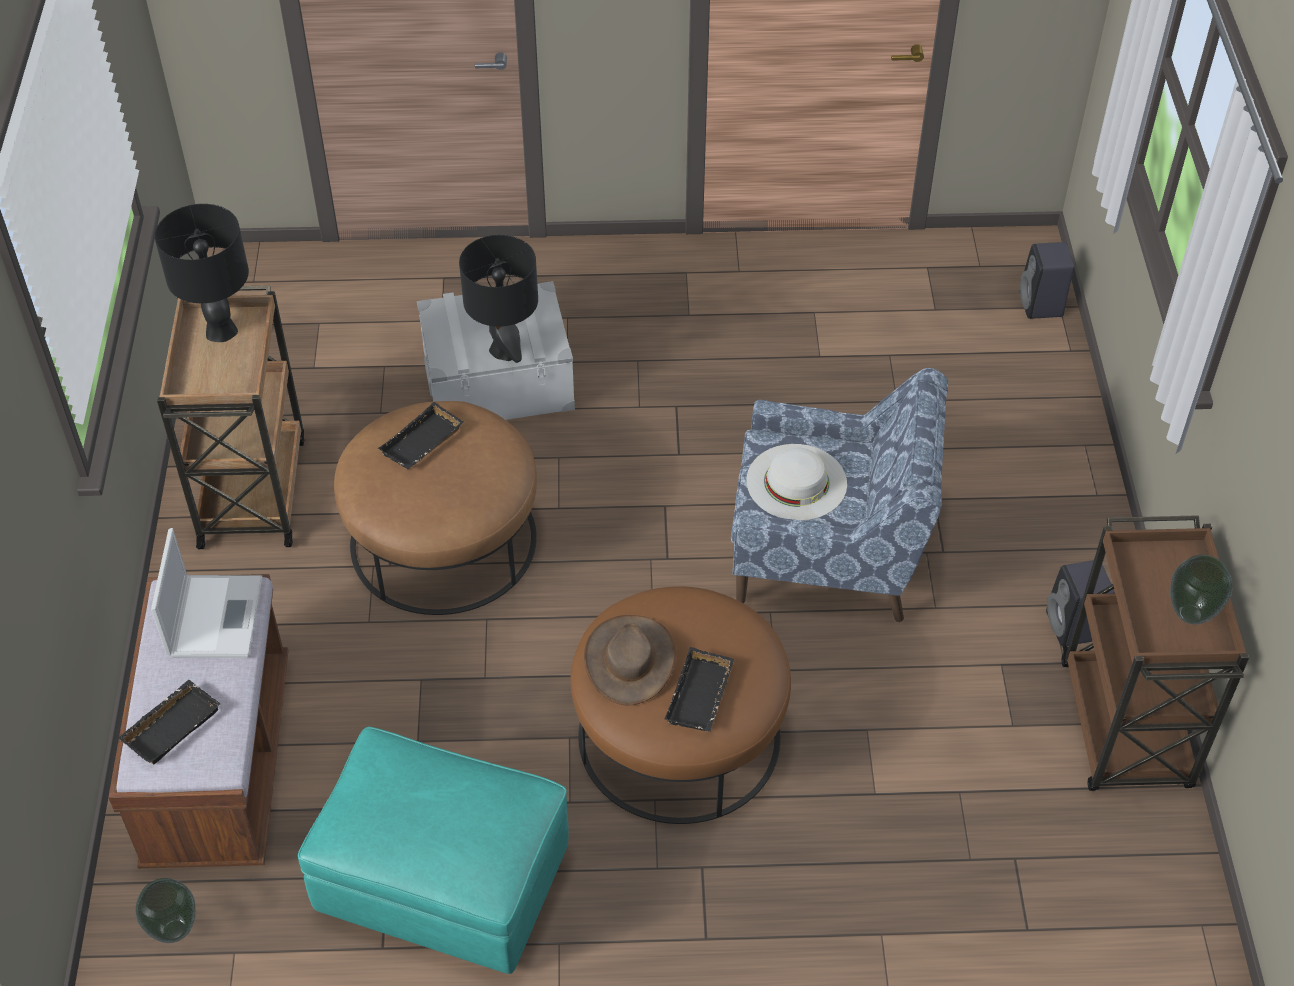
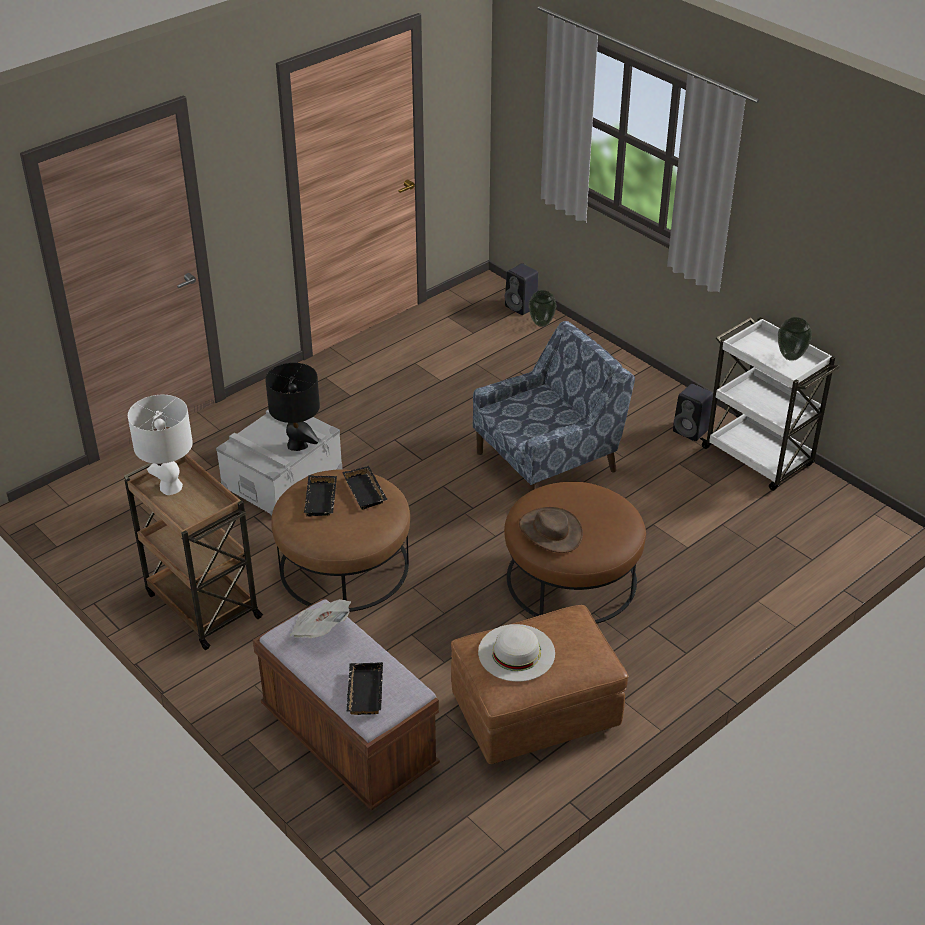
camera: 40 degrees left, 10 degrees down
(173, 929) = (420, 829): vase -> vase (541, 323)
(215, 615) = (321, 630): laptop -> newspaper
(221, 330) = (170, 487): black table lamp -> white table lamp
(443, 883) = (535, 713): turquoise ottoman -> brown ottoman
(701, 697) = (603, 526): black tray -> black tray (366, 491)
(796, 482) = (530, 418): white hat -> white hat (516, 652)
(1125, 728) = (759, 458): brown cart -> white cart

